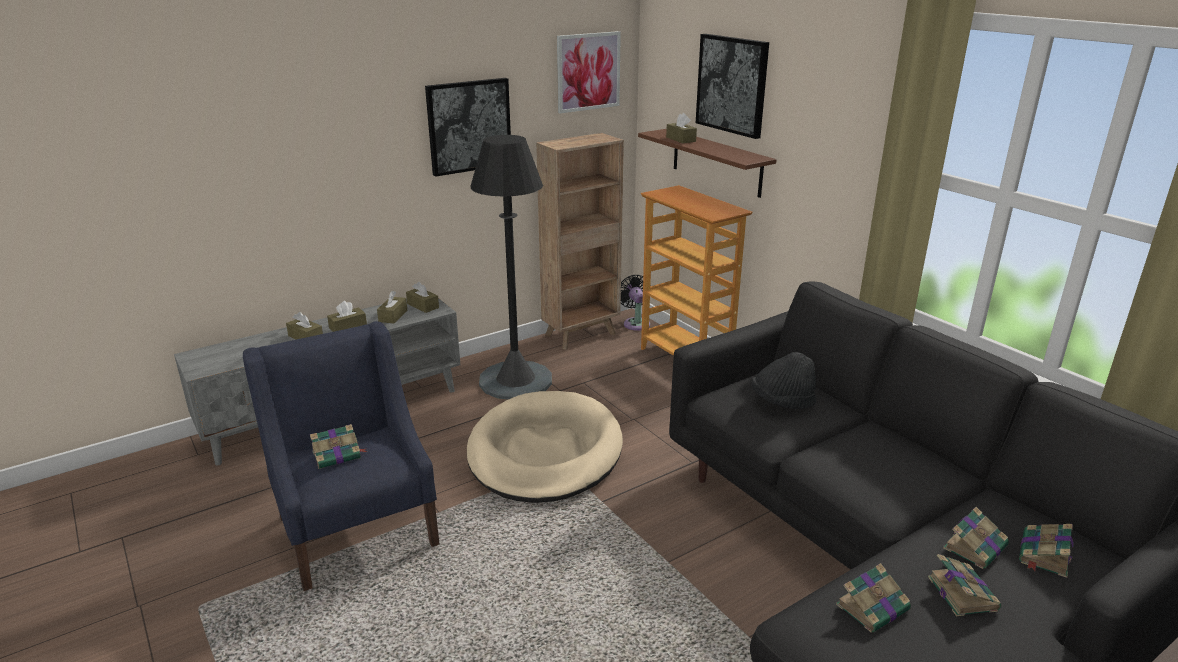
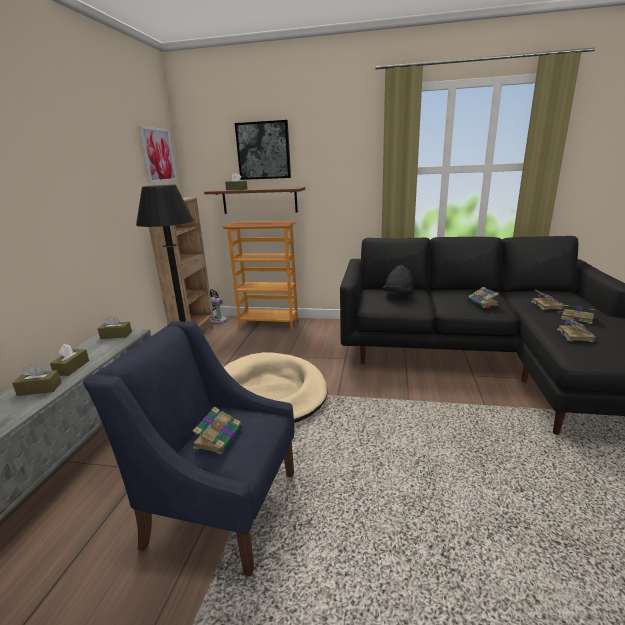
camera: 45 degrees left, 5 degrees down
(393, 316) = (101, 348): brown tissue box -> none
(469, 126) = (102, 189): picture -> none
(1044, 555) = (561, 298): book -> book (483, 303)

